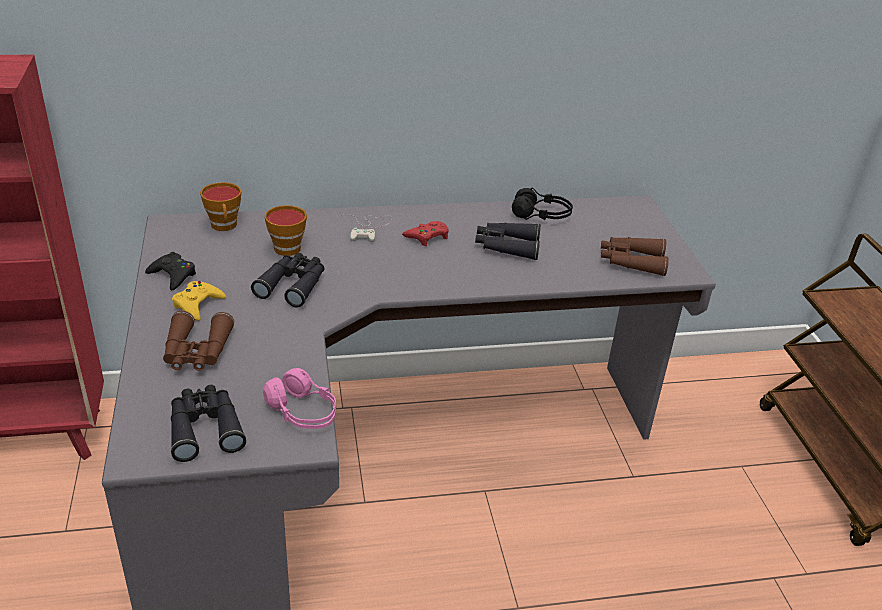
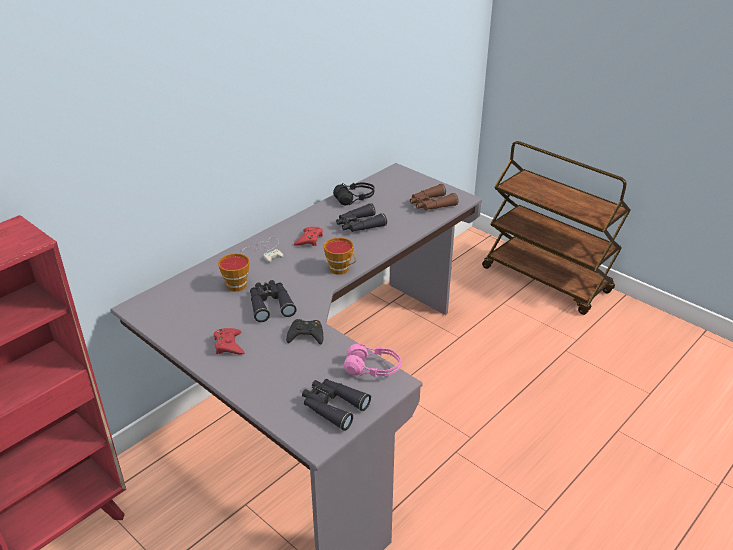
camera: 35 degrees left, 0 degrees up
(173, 275) = (187, 336): black game controller -> black game controller (306, 335)
(197, 304) = (229, 345): yellow game controller -> red game controller
(197, 352) = (268, 371): brown binoculars -> none
(225, 226) = (176, 290): cup -> cup (341, 269)

